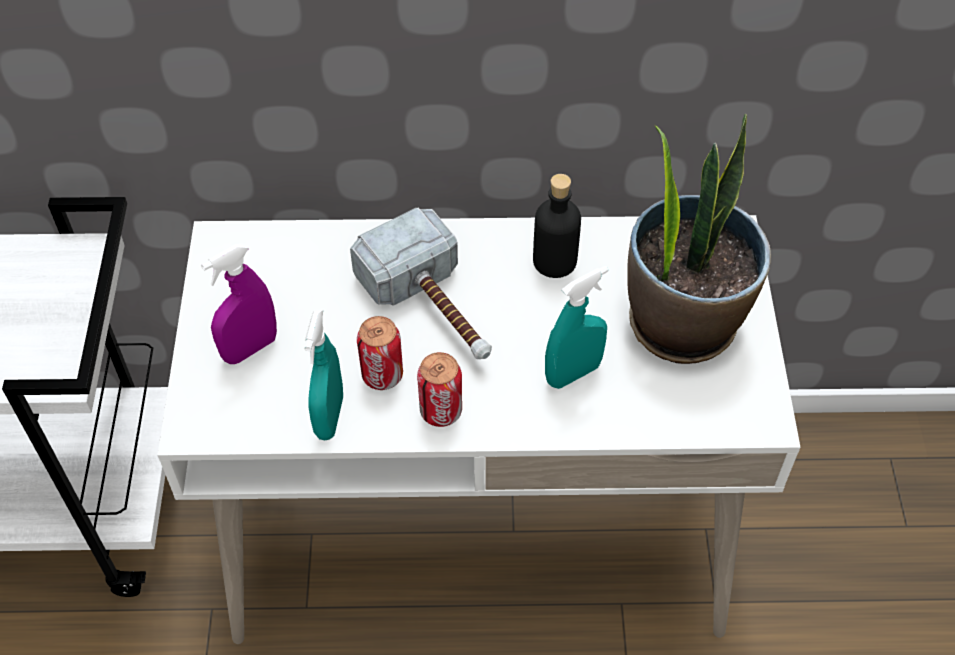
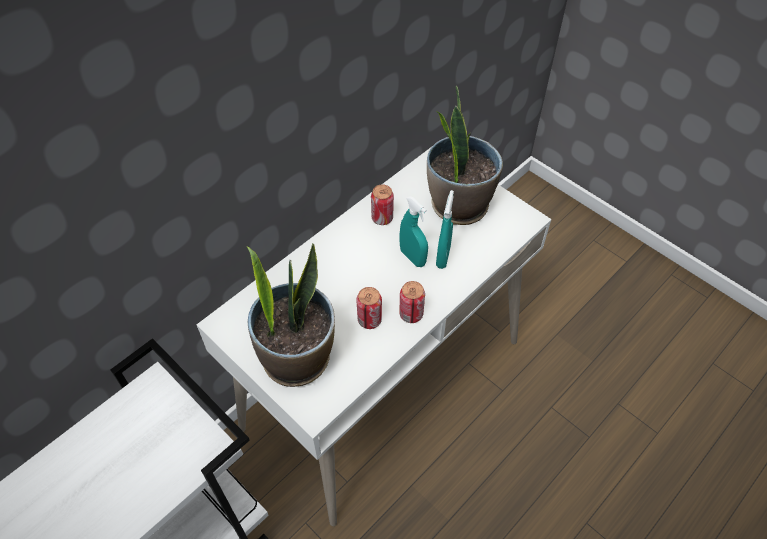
camera: 45 degrees left, 0 degrees up
(250, 348) = (297, 357): purple spray bottle -> potted plant
(329, 417) = (369, 355): turquoise spray bottle -> turquoise spray bottle (412, 257)
(435, 309) = (357, 275): hammer -> none
(554, 261) = (382, 218): black bottle -> can

